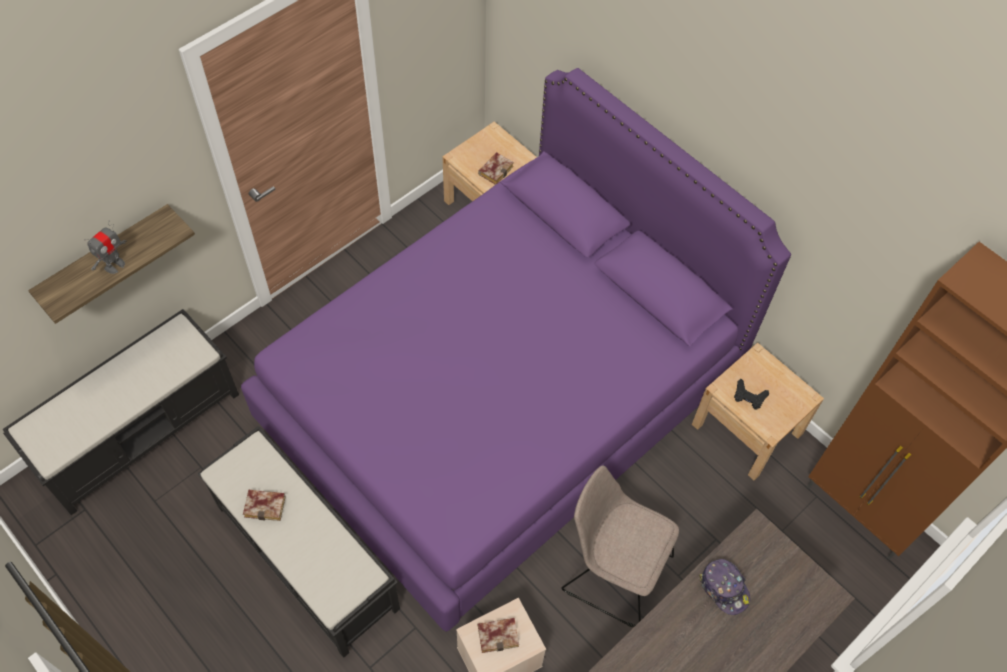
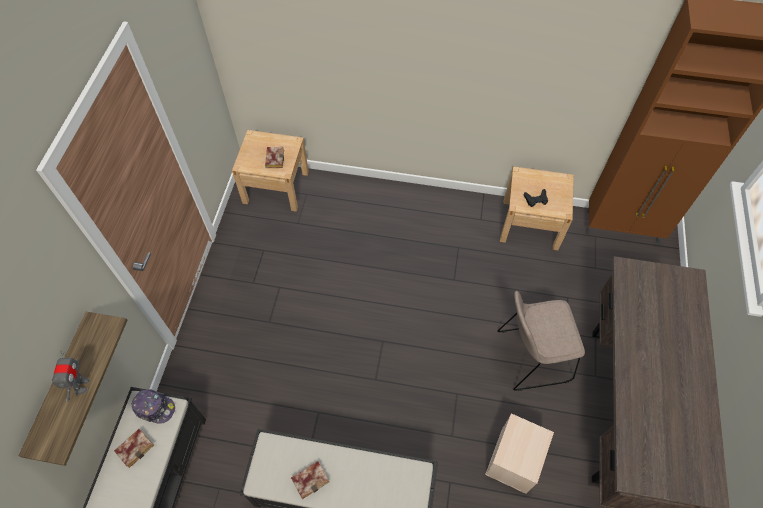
camera: 35 degrees left, 0 degrees up
(499, 634) = (520, 445): book -> book (135, 447)
(500, 400) = (381, 302): purple bed -> none
(724, 588) = (639, 315): cap -> cap (155, 408)

